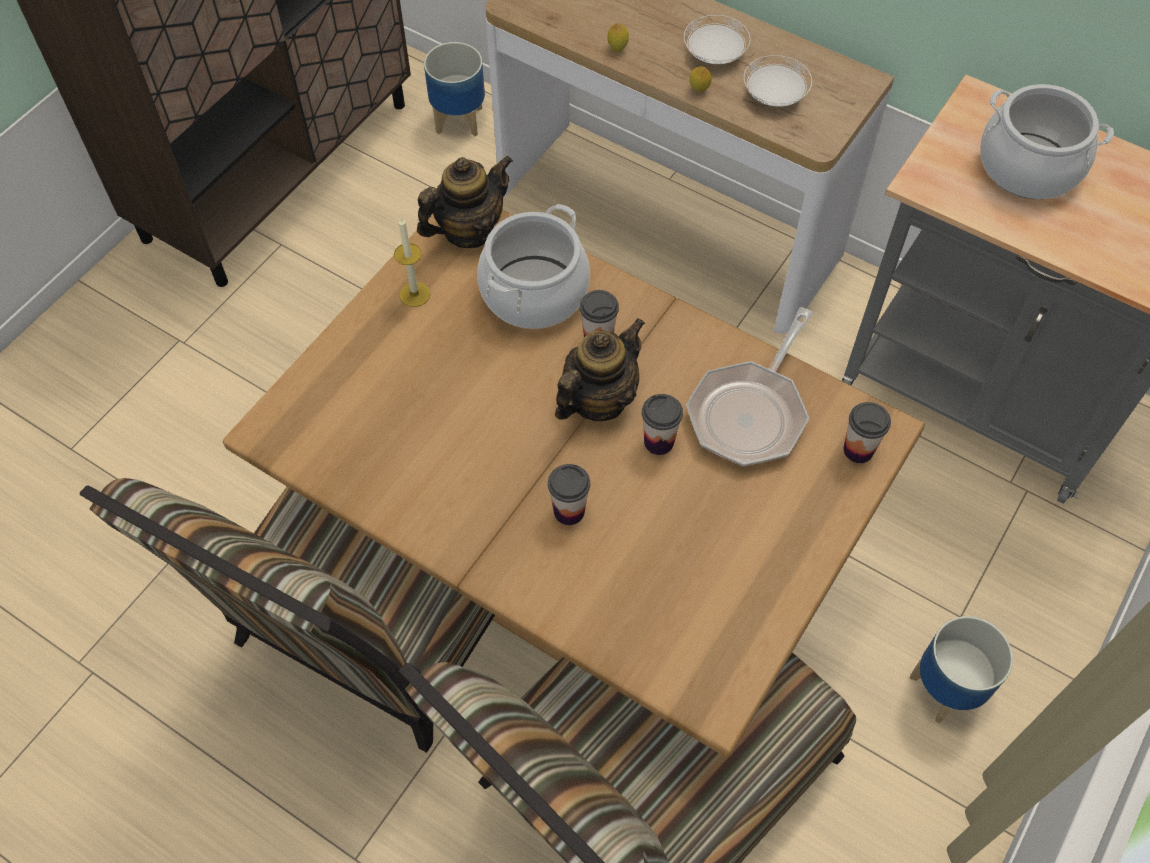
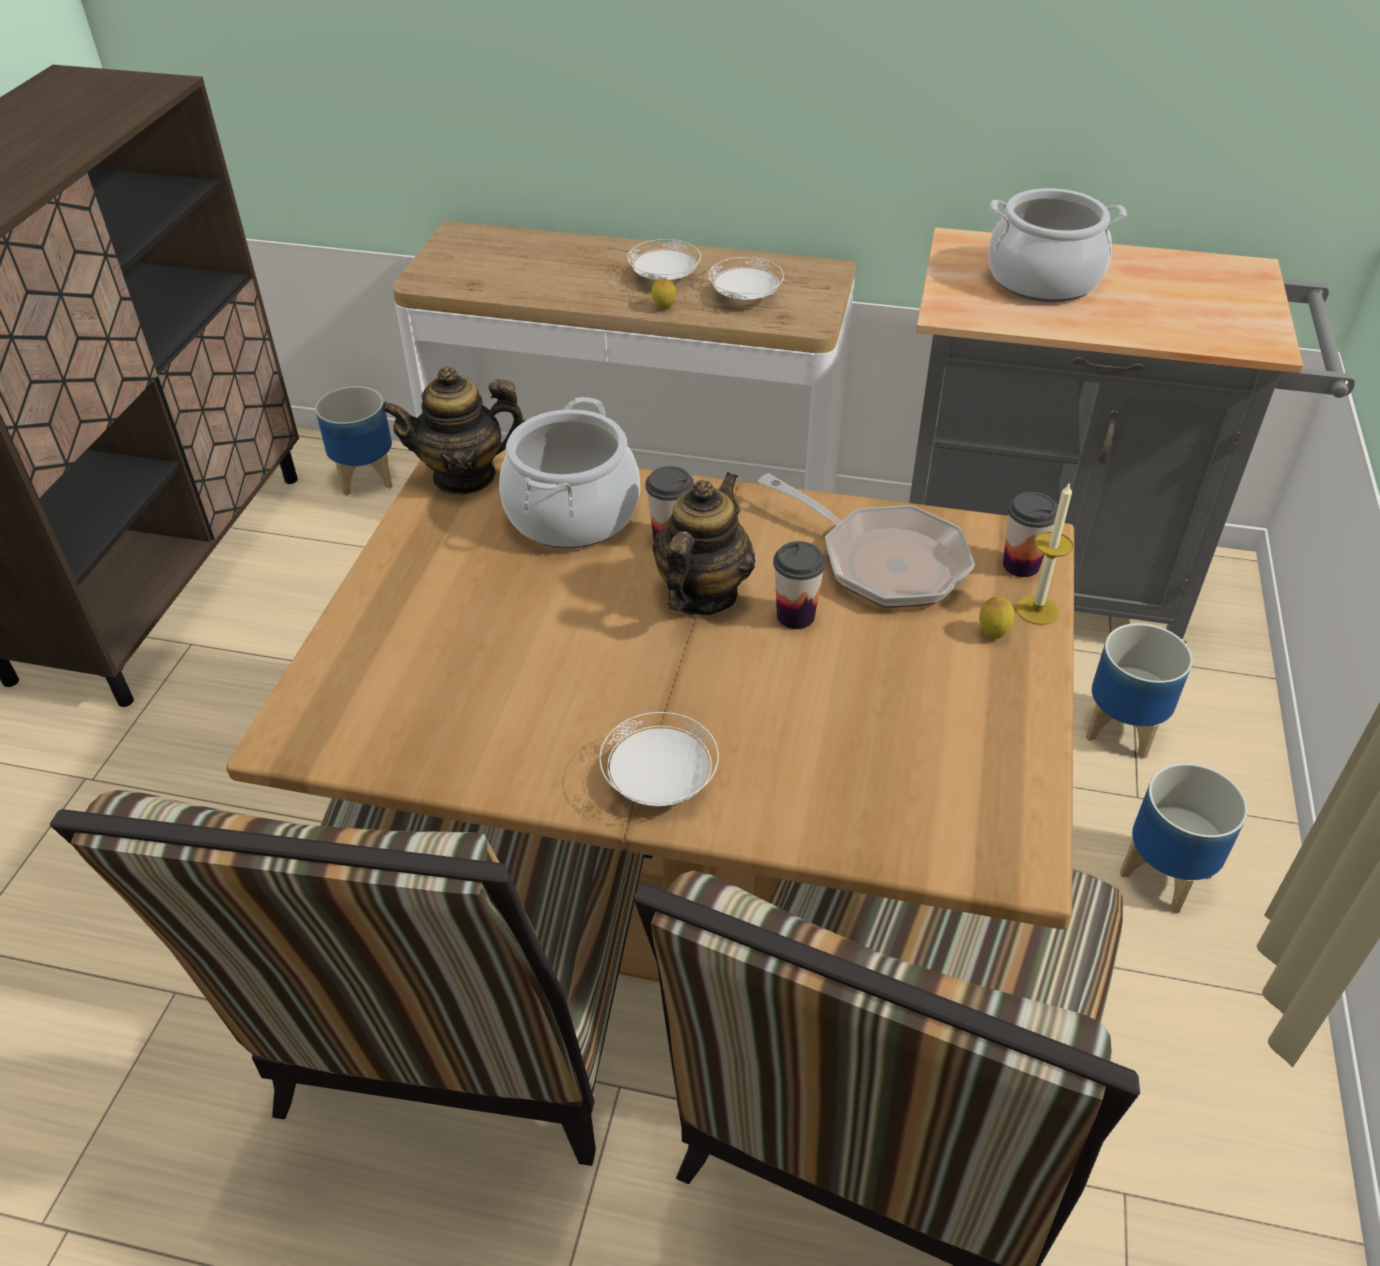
camera: 20 degrees left, 15 degrees down
(414, 294) = (426, 549): candle -> candle (1037, 610)
(468, 230) = (465, 476): teapot -> teapot turned 135 degrees counterclockwise
(499, 550) = (659, 781): none -> white plate
(569, 511) = (726, 714): cup -> none
(617, 48) = (558, 294): lemon -> lemon (992, 634)
(750, 412) = (883, 561): frying pan -> frying pan turned 60 degrees counterclockwise
(980, 554) = (1121, 730): none -> planter

